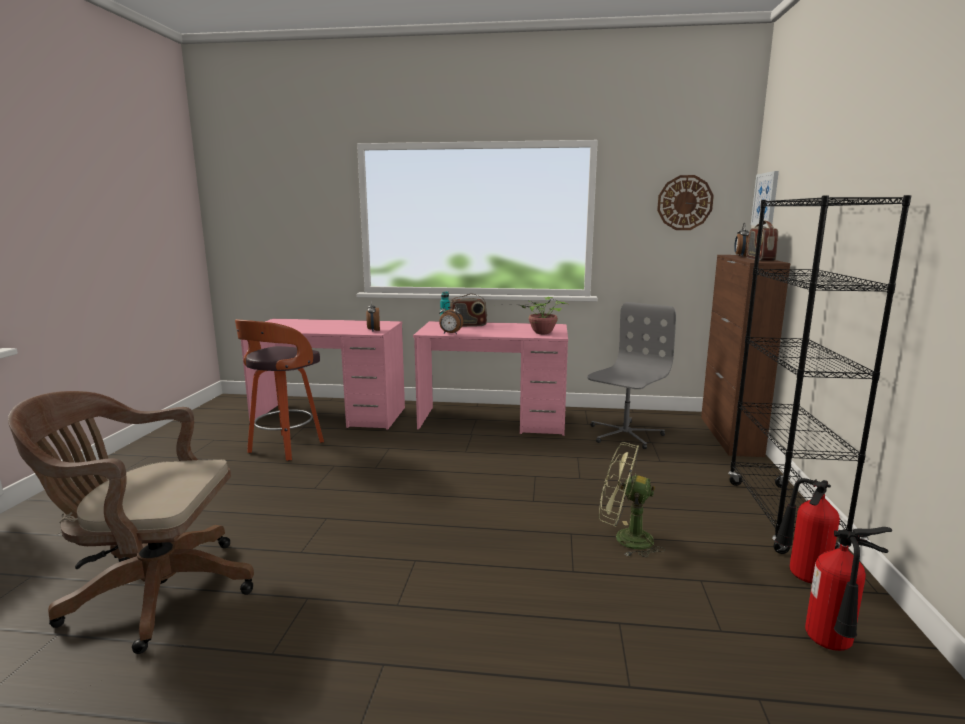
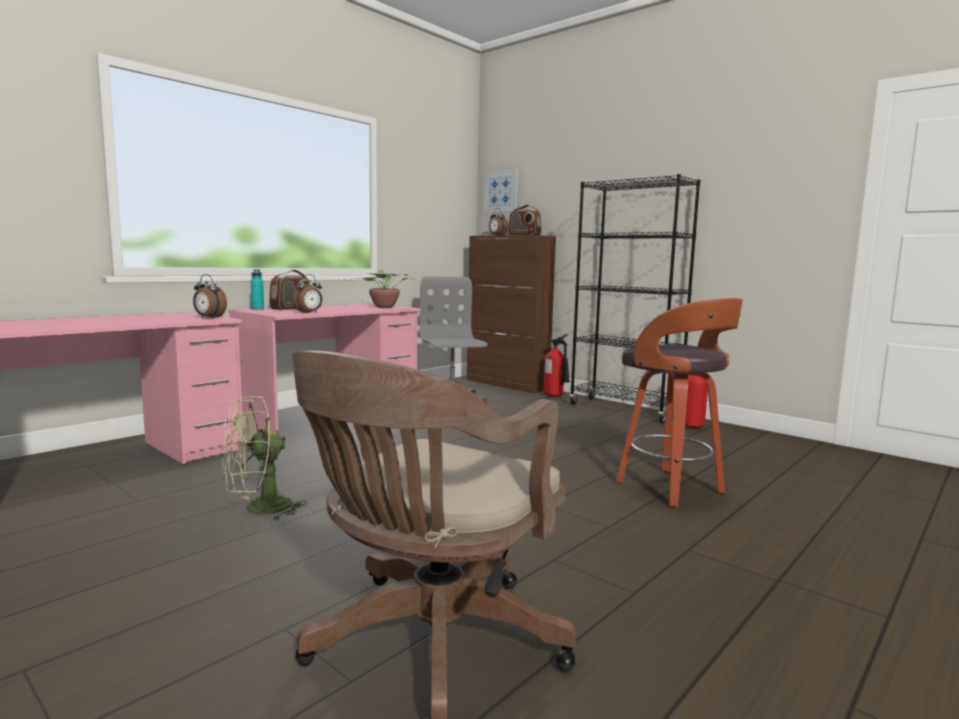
camera: 55 degrees left, 5 degrees down
(285, 448) = (156, 504): stool -> stool (671, 488)
(625, 539) = (602, 443): green fan -> green fan (259, 509)
(684, 203) = (438, 189): wall clock -> none
(832, 646) = (755, 444): fire extinguisher -> fire extinguisher (556, 396)

